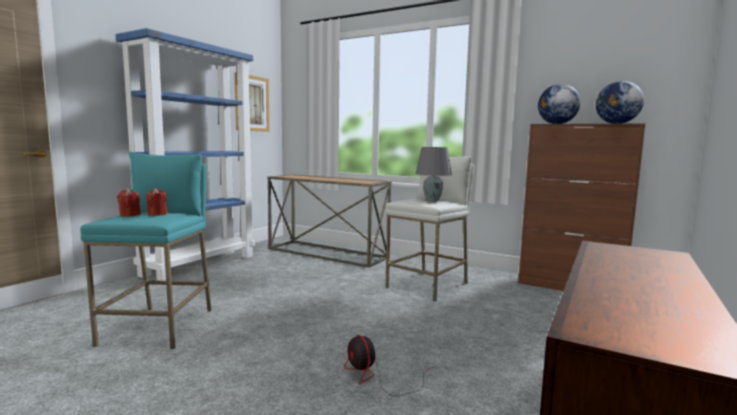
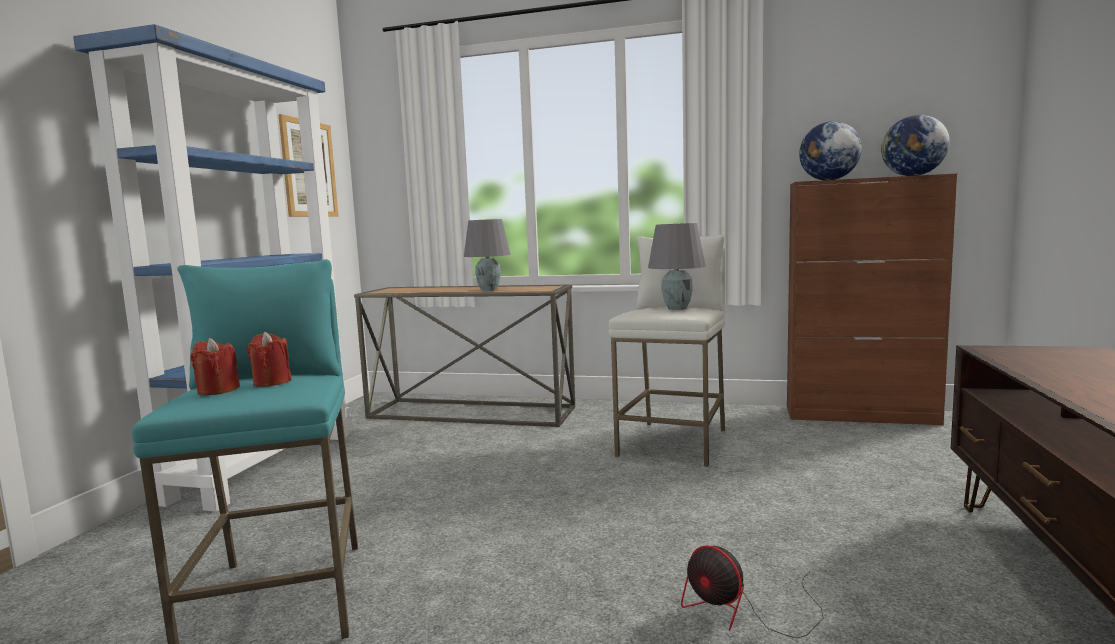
camera: 15 degrees left, 0 degrees up
(339, 180) = (489, 290): none -> grey table lamp

